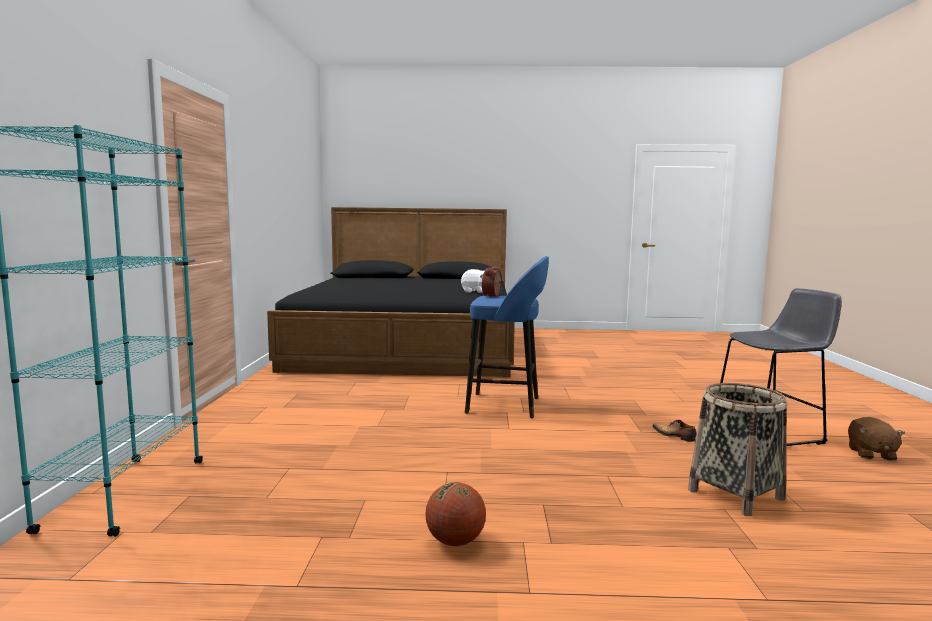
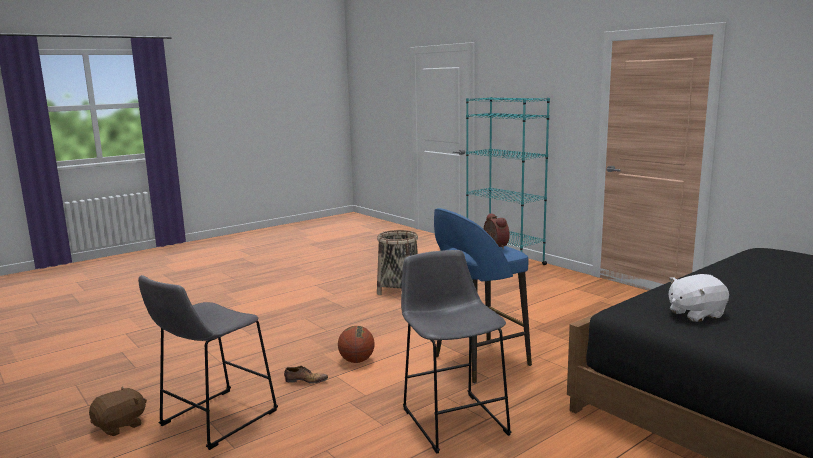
camera: 140 degrees right, 5 degrees up
(455, 541) = (359, 286): basketball -> basketball (357, 361)
(583, 391) = (452, 418): none -> grey stool
(735, 494) = (245, 344): basket -> basket (399, 290)
(871, 454) = (120, 426): brown plush toy -> brown plush toy turned 75 degrees clockwise

